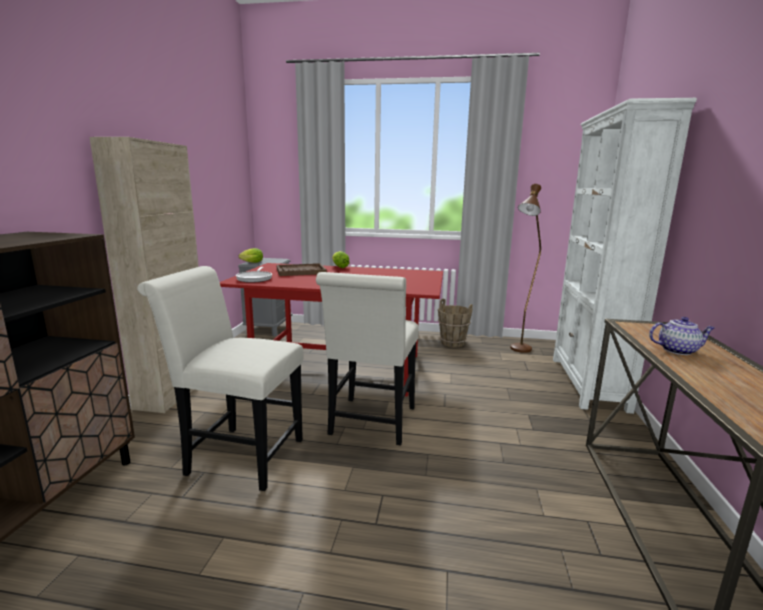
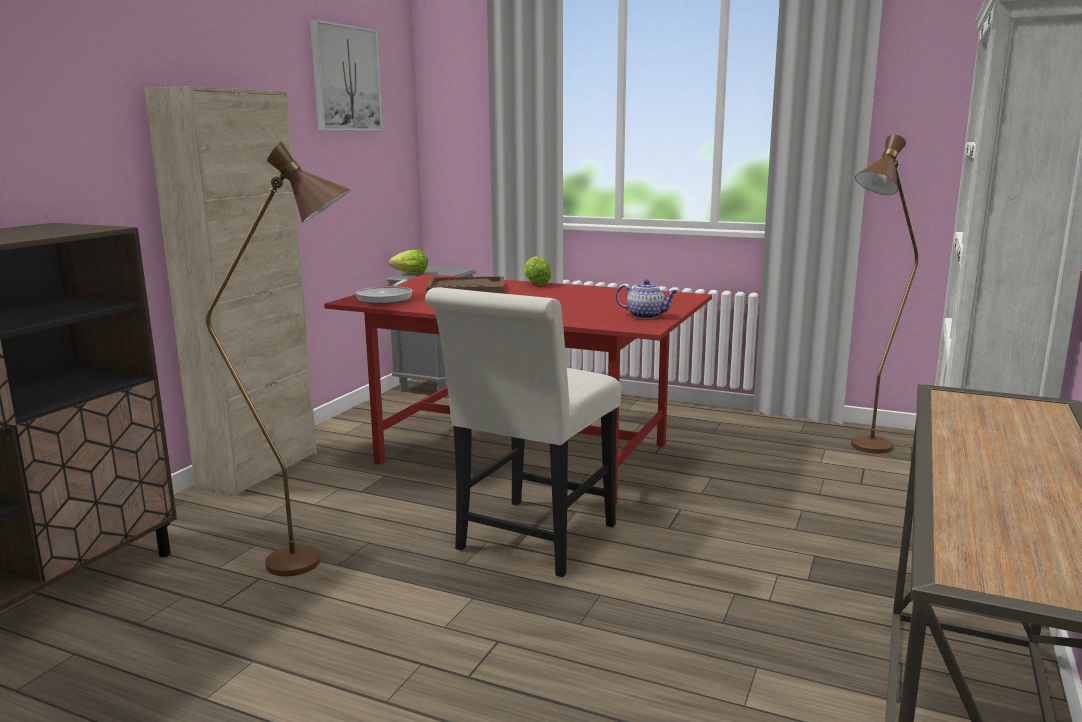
camera: 15 degrees right, 0 degrees up
(212, 141) = (346, 78): none -> picture
(238, 455) = (314, 562): white chair -> brown floor lamp
(452, 343) = (742, 428): brown bucket -> none
(678, 350) = (989, 441): teapot -> teapot (646, 316)

